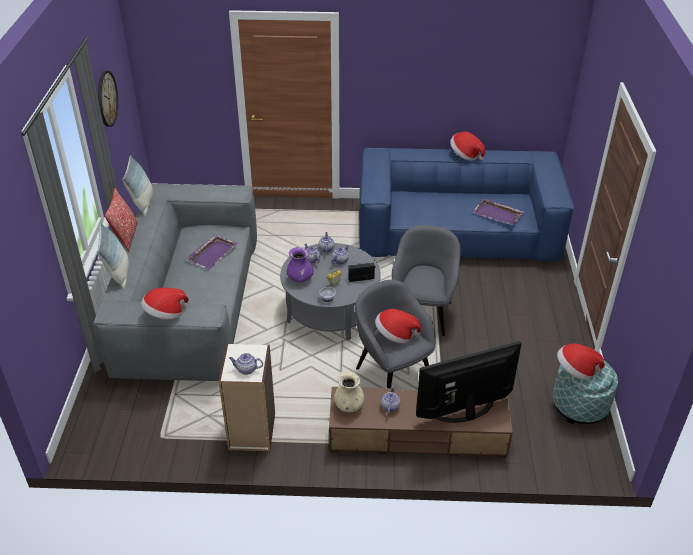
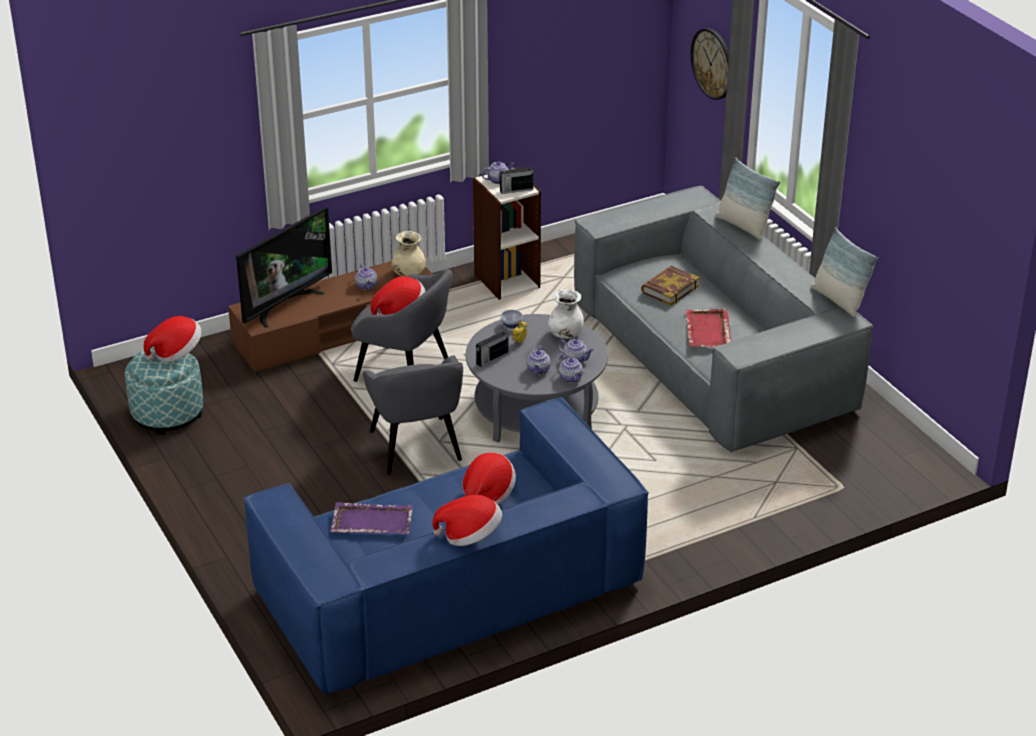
camera: 150 degrees right, 5 degrees down
(106, 98) = (915, 182): wall clock -> wall clock (713, 63)
(126, 237) = (795, 260): pillow -> none
(165, 314) = (641, 210): hat -> hat (487, 494)
(197, 291) = (669, 289): none -> book
(212, 253) = (708, 331): purple tray -> red tray
(244, 352) = (515, 190): none -> radio
(300, 278) = (565, 334): purple vase -> white vase

